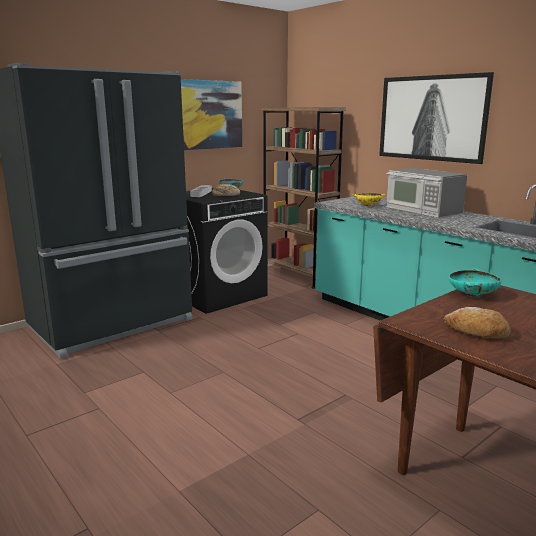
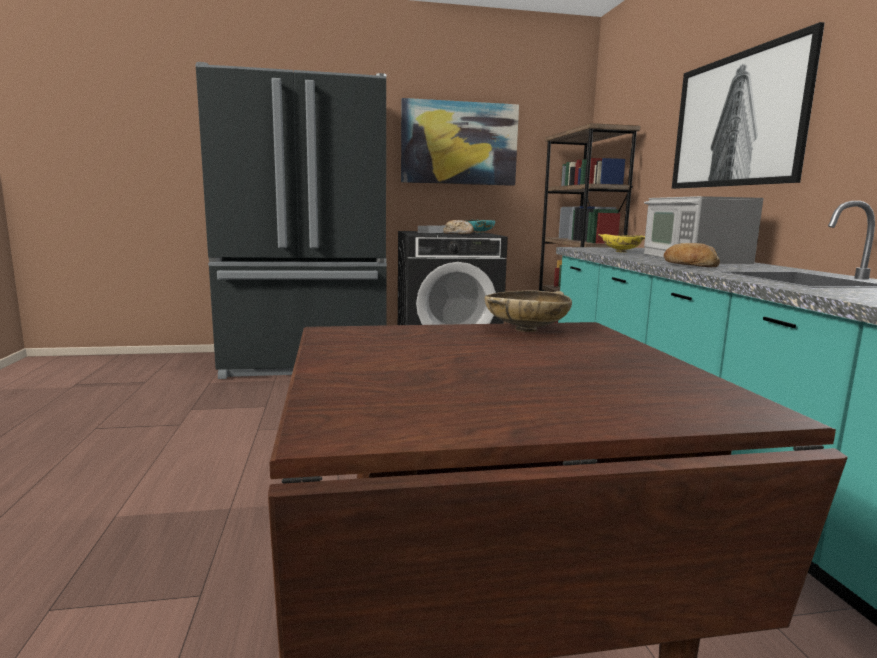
camera: 30 degrees right, 5 degrees down
(472, 295) = (525, 329): turquoise bowl -> beige bowl
(476, 332) = (389, 355): bread -> bread (689, 265)

